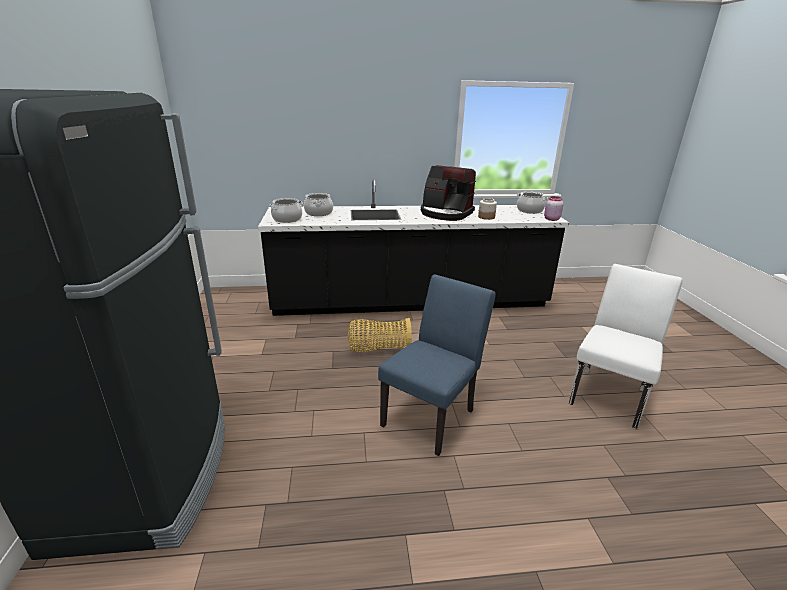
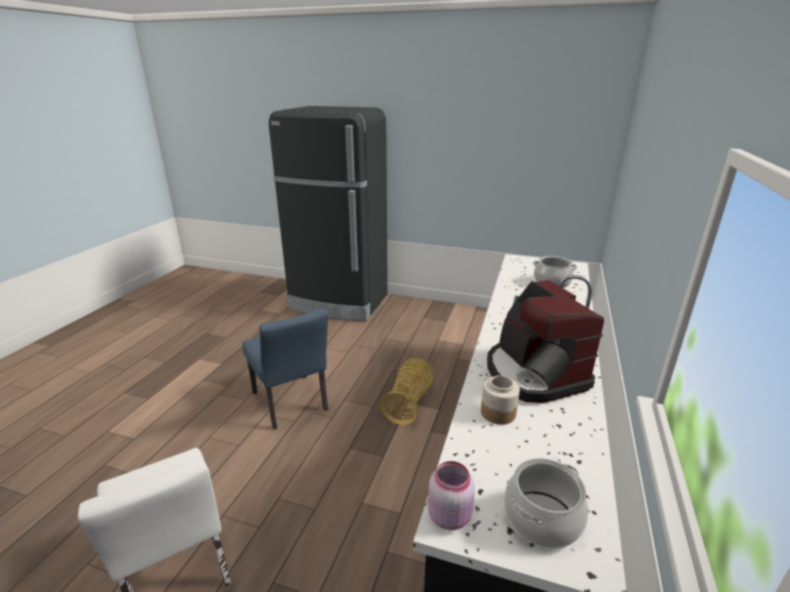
camera: 115 degrees right, 0 degrees up
(287, 219) = (527, 266): cooking pot -> none
(445, 213) = (534, 374): coffee machine -> coffee machine turned 75 degrees counterclockwise

